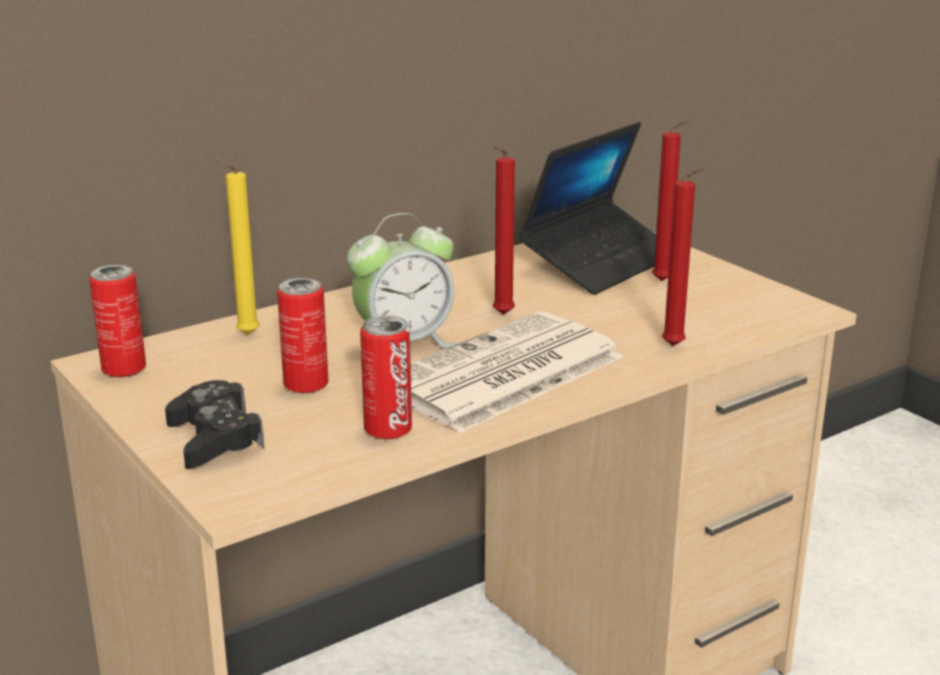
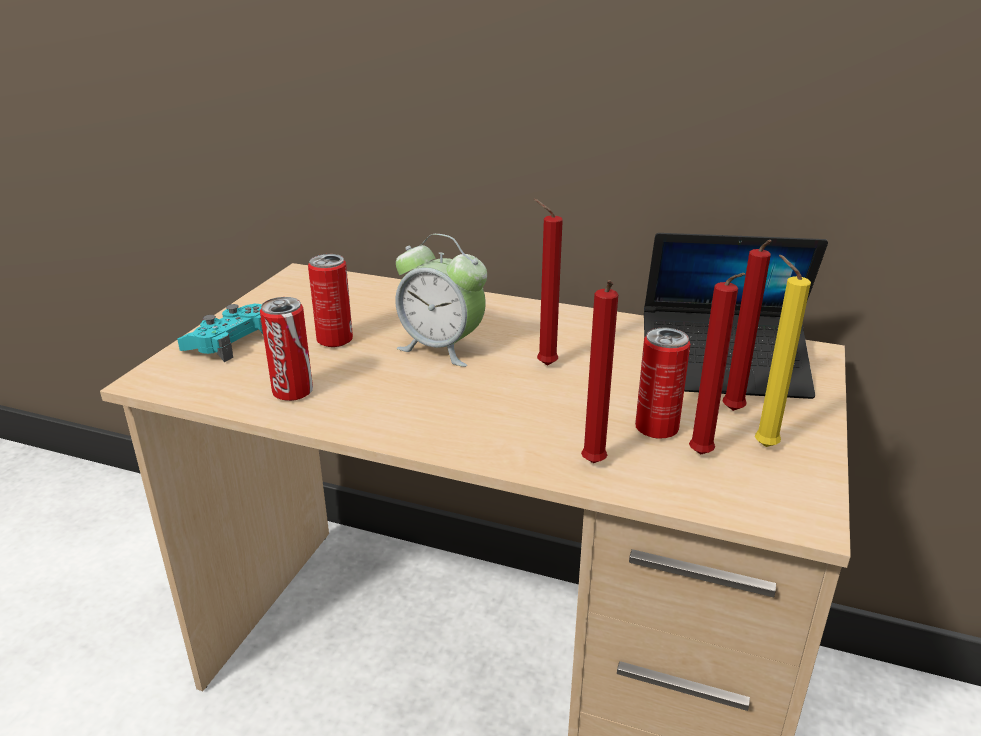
camera: 55 degrees right, 5 degrees up
(124, 369) = (299, 283): can -> can (656, 429)
(215, 438) = (230, 342): black game controller -> turquoise game controller
(244, 335) = (388, 295): yellow candle -> yellow candle (761, 445)
(500, 374) = (433, 402): newspaper -> none
(708, 311) = (702, 457): none -> red candle

